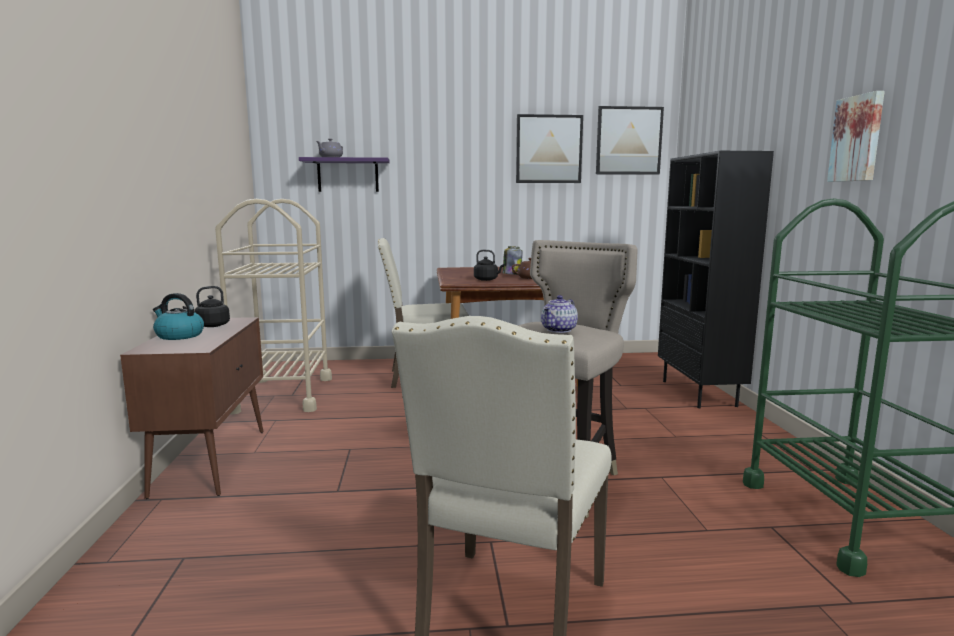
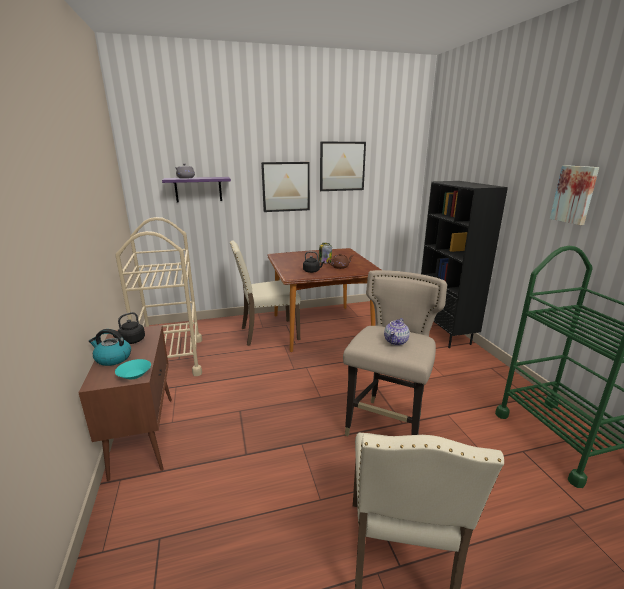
camera: 10 degrees left, 10 degrees up
(195, 347) = (134, 375): none -> turquoise bowl
(628, 141) = (395, 159): picture -> picture (286, 187)

